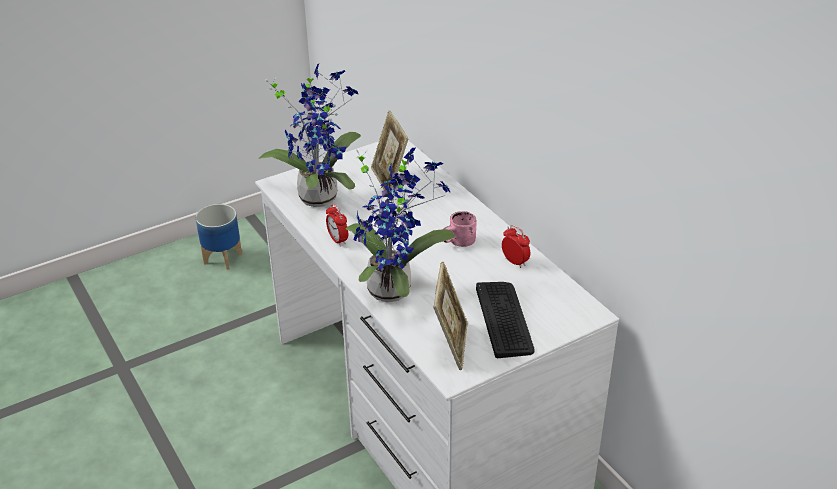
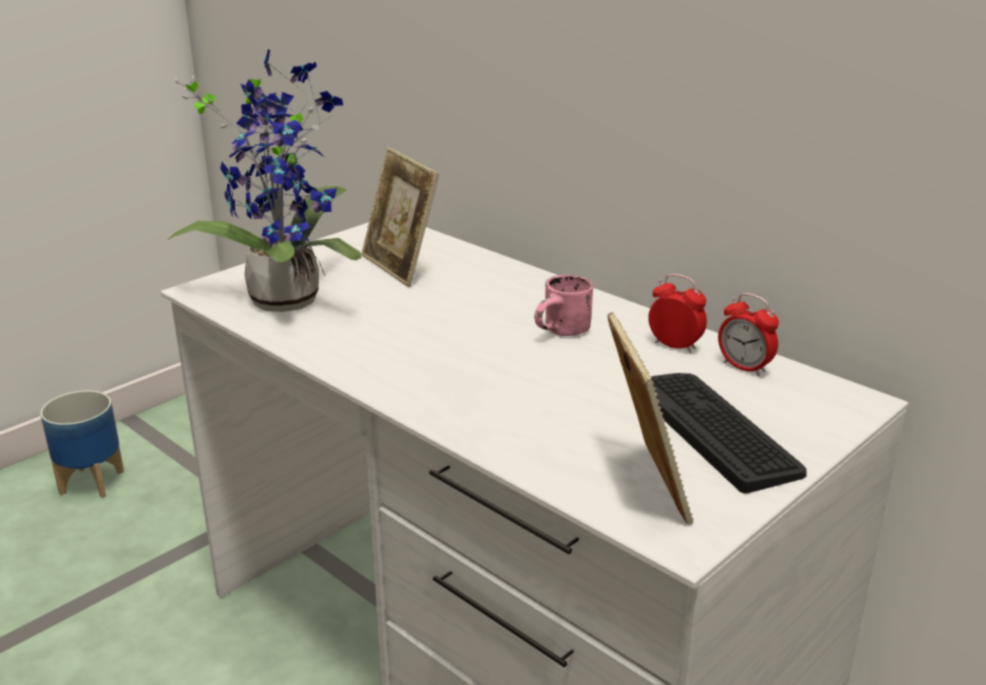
camera: 15 degrees left, 10 degrees down
(338, 240) = (344, 352): alarm clock -> alarm clock (744, 367)
(394, 287) = (482, 408): potted plant -> none

